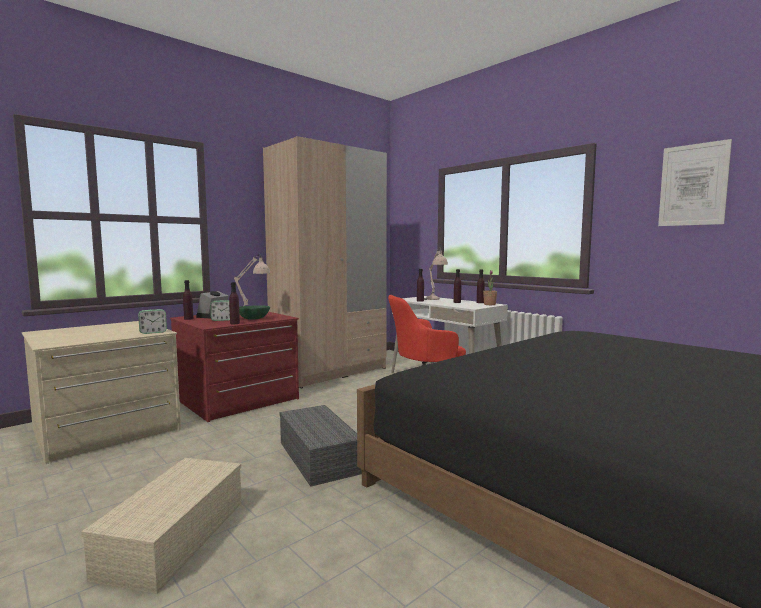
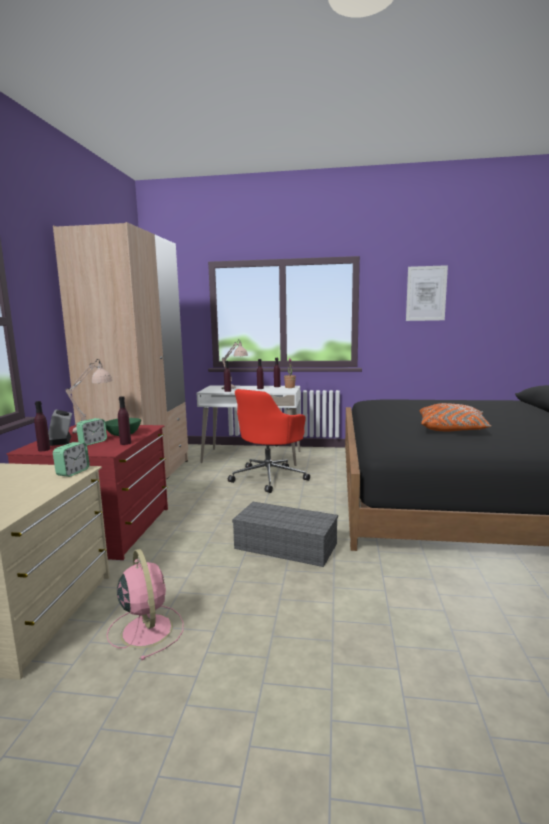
camera: 40 degrees left, 5 degrees up
(132, 469) = (146, 629): none -> pink fan
(174, 535) = (308, 646): beige storage box -> none
(552, 370) = (452, 429): none -> orange pillow

